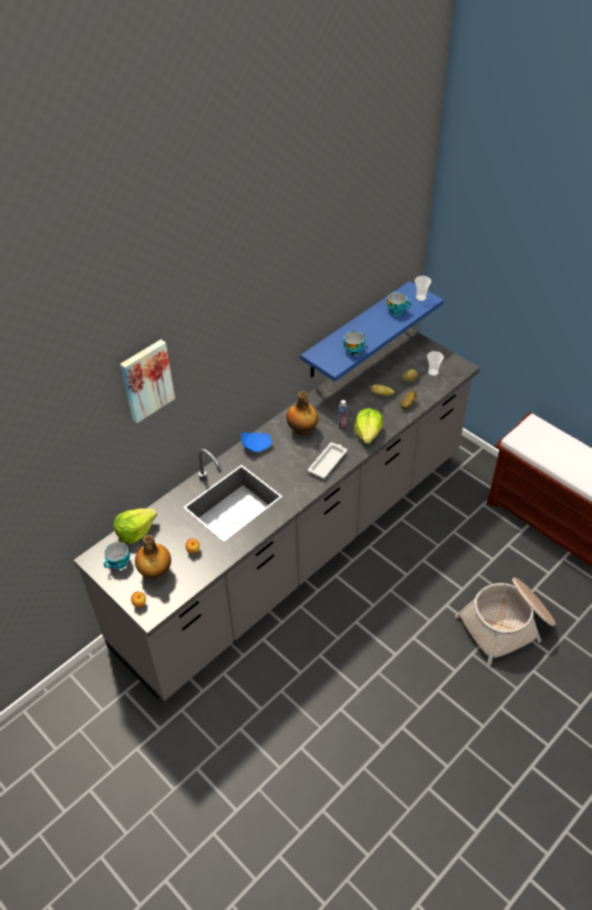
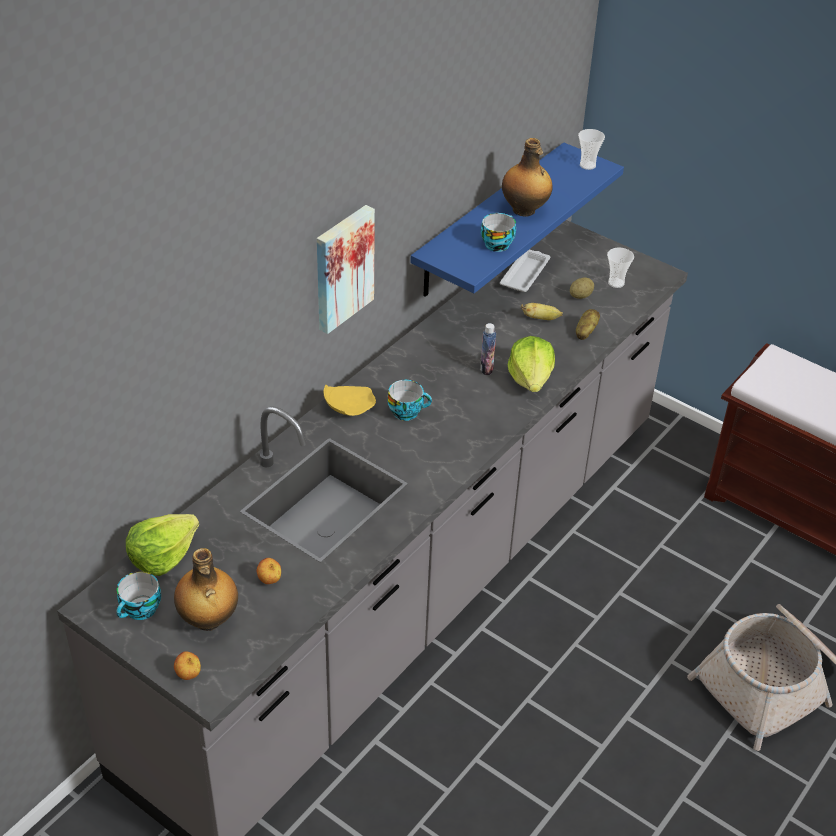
camera: 10 degrees left, 5 degrees down
(146, 380) = (184, 279): picture -> picture (342, 267)
(256, 445) = (348, 407): blue plate -> yellow plate
(302, 430) = (421, 379): bottle -> bottle (524, 210)
(328, 462) = (473, 425): white tray -> white tray (525, 274)
(397, 310) = (554, 184): cup -> cup (407, 411)

